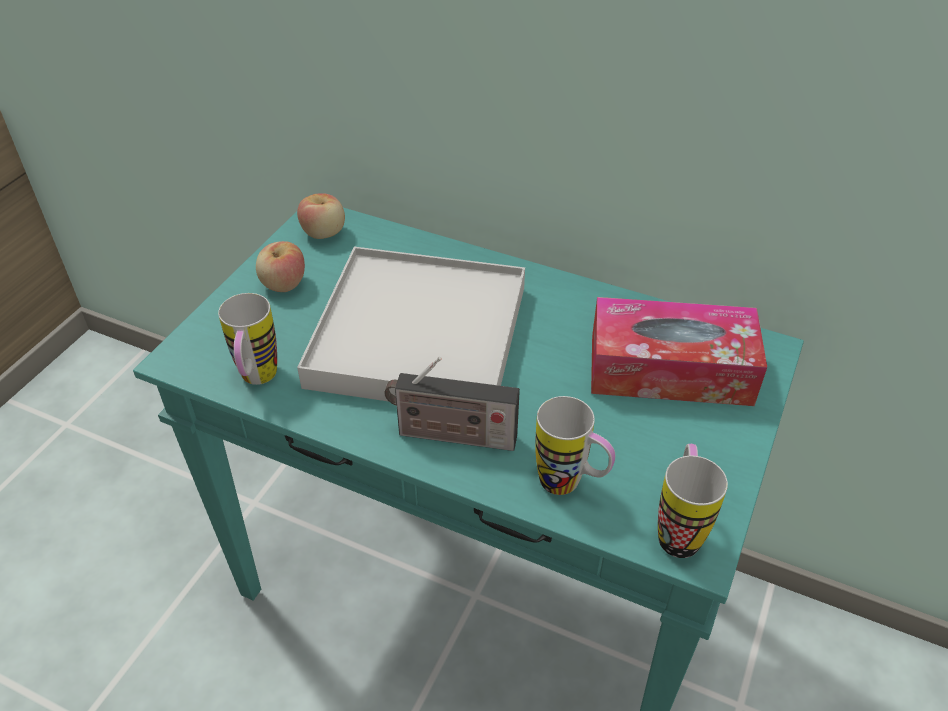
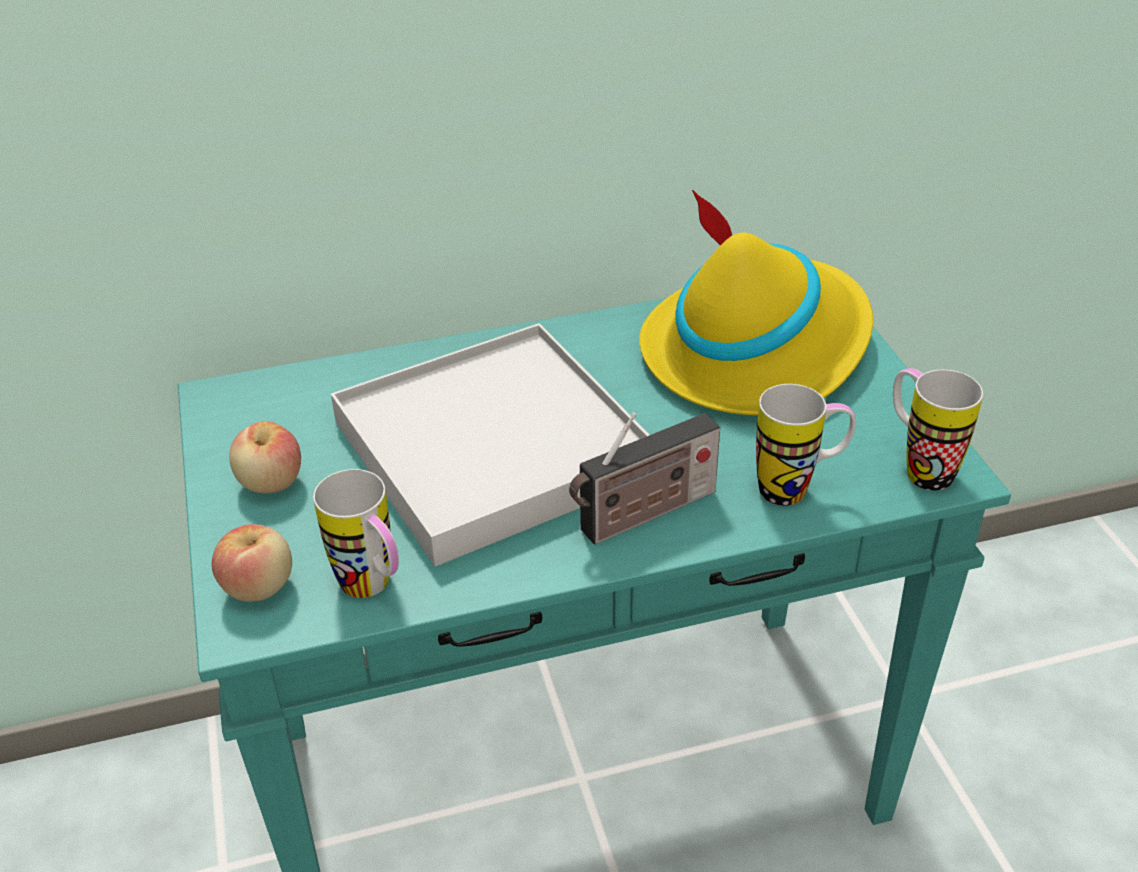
camera: 40 degrees left, 5 degrees down
(324, 233) = (248, 408): apple -> apple (259, 586)
(670, 369) = (756, 349): tissue box -> yellow hat

